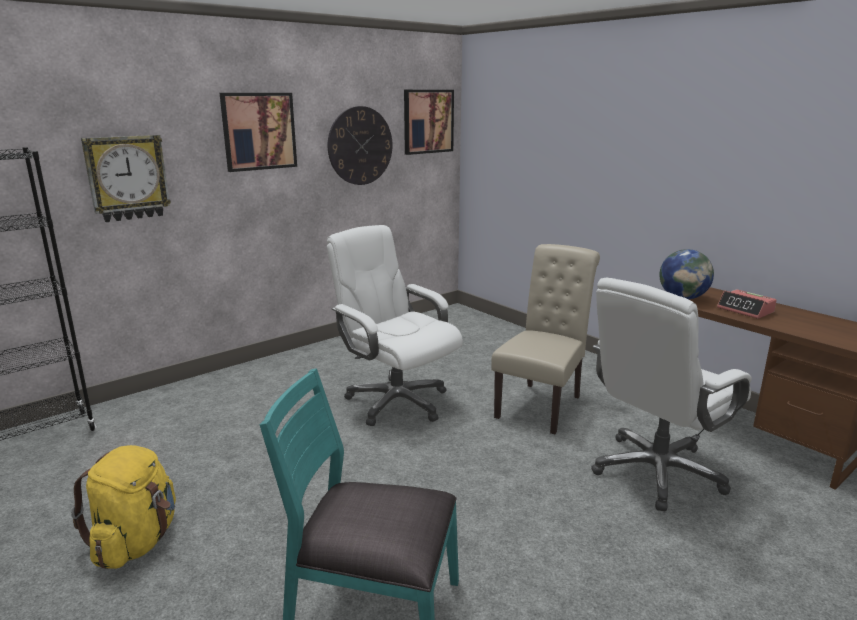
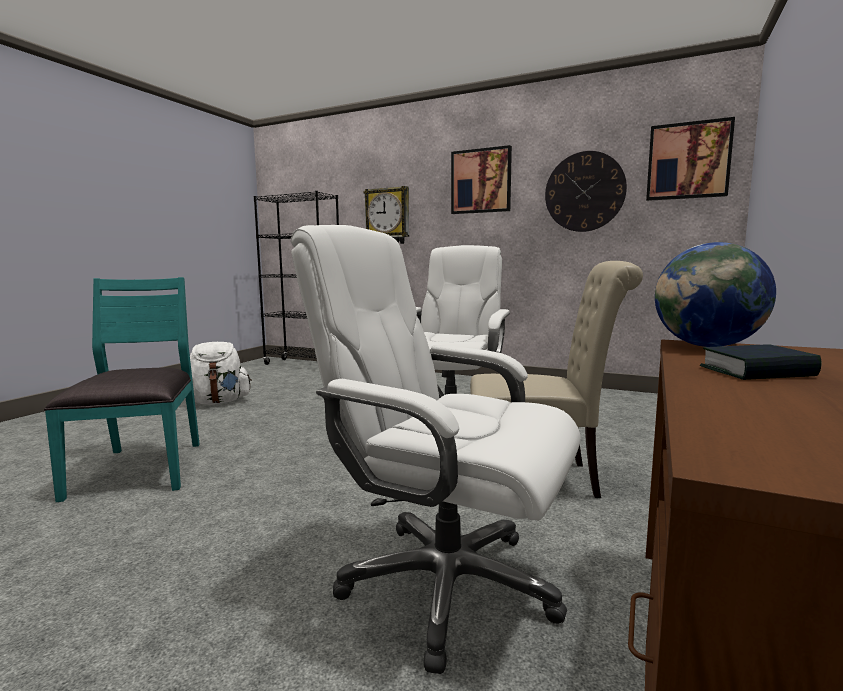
camera: 65 degrees right, 10 degrees down
(136, 542) = (218, 402): yellow backpack -> white backpack
(745, 310) = (757, 372): alarm clock -> book

